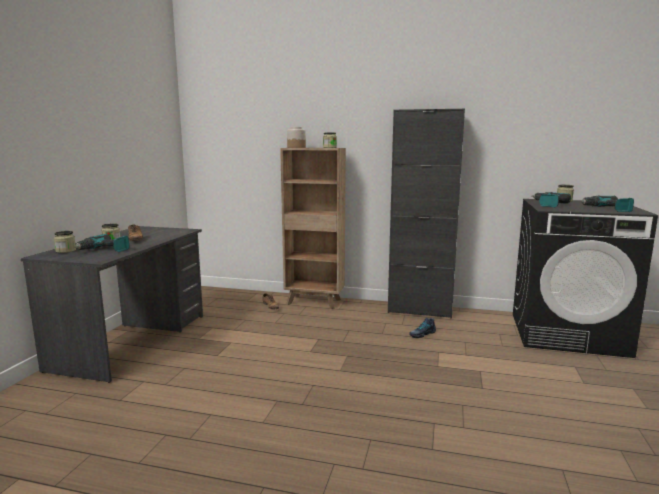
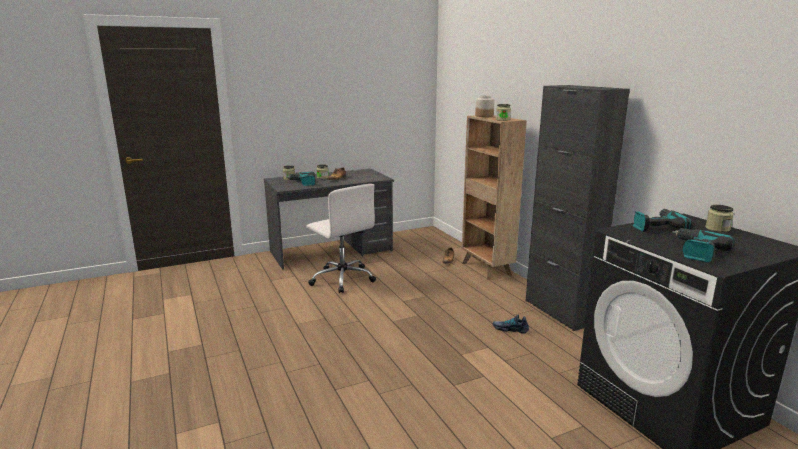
camera: 50 degrees right, 5 degrees up
(209, 359) = (342, 279): none -> white office chair

